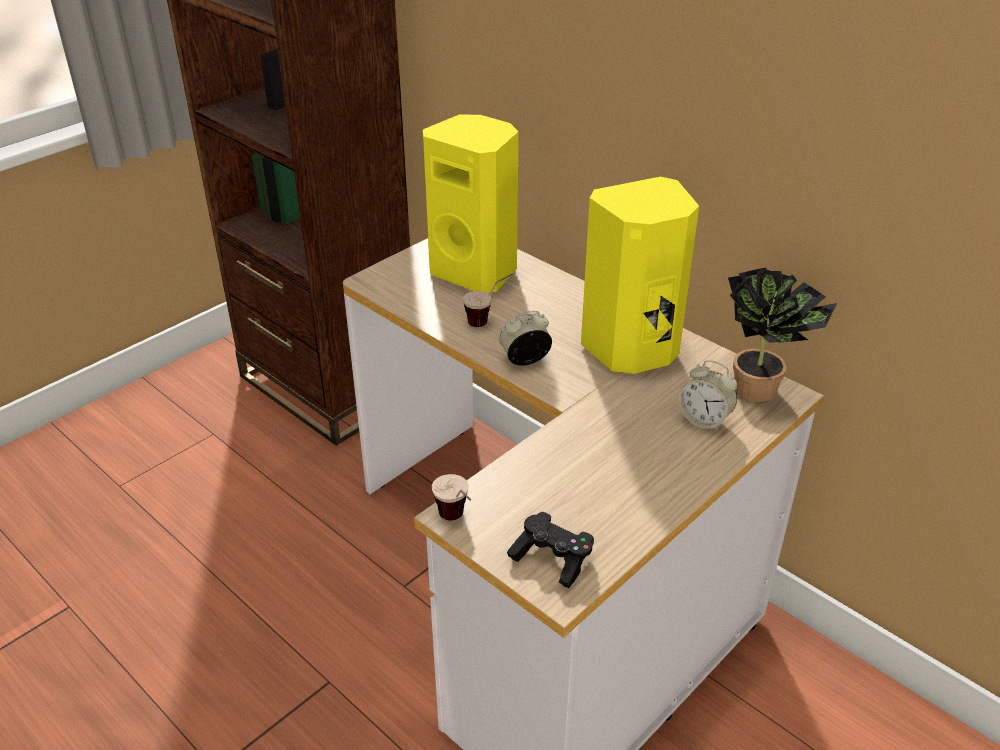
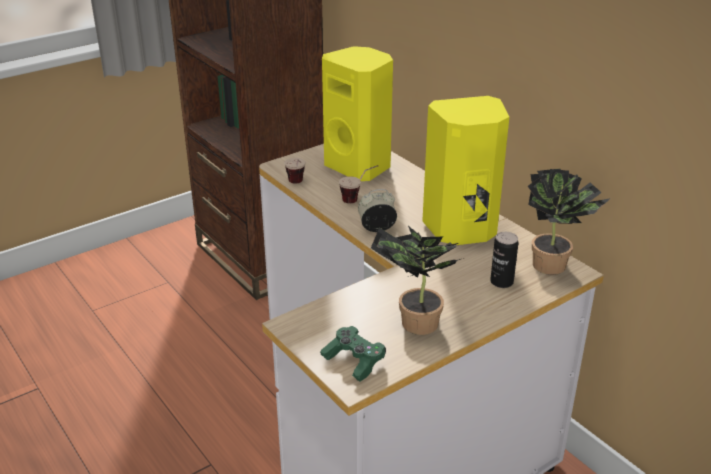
camera: 10 degrees right, 5 degrees down
(457, 522) = (292, 329): cup -> cup (297, 184)
(552, 559) = (354, 361): black game controller -> green game controller
(612, 493) = (414, 323): none -> potted plant
(704, 420) = (501, 282): alarm clock -> can

